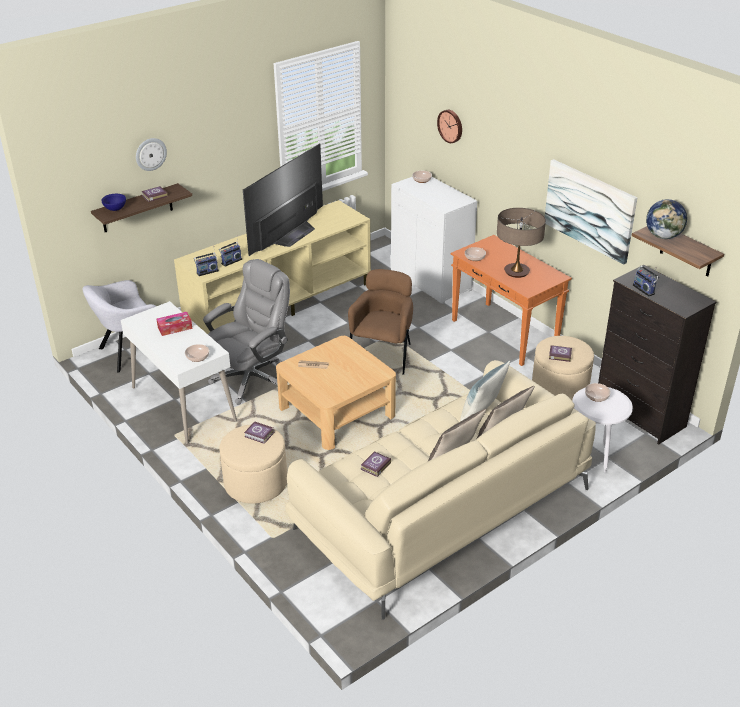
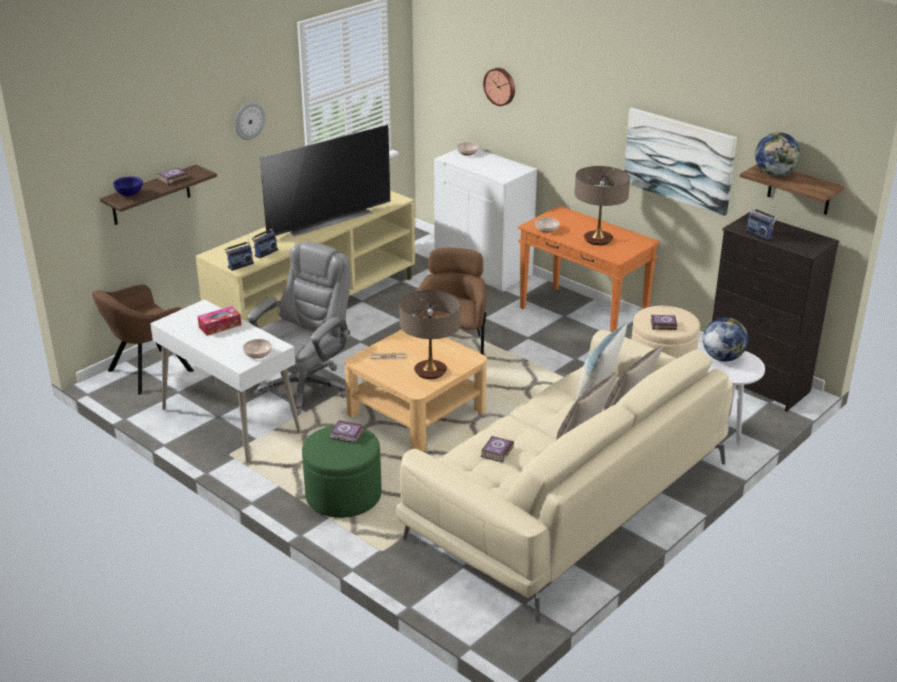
camera: 10 degrees left, 5 degrees down
(129, 352) = (147, 372): grey armchair -> brown armchair
(150, 154) = (166, 128): wall clock -> wall clock (249, 120)
(256, 483) = (343, 495): beige ottoman -> green ottoman
(291, 233) = (327, 220): television -> television turned 150 degrees counterclockwise
(344, 382) = (430, 371): none -> table lamp
(596, 396) = (722, 358): bowl -> globe

